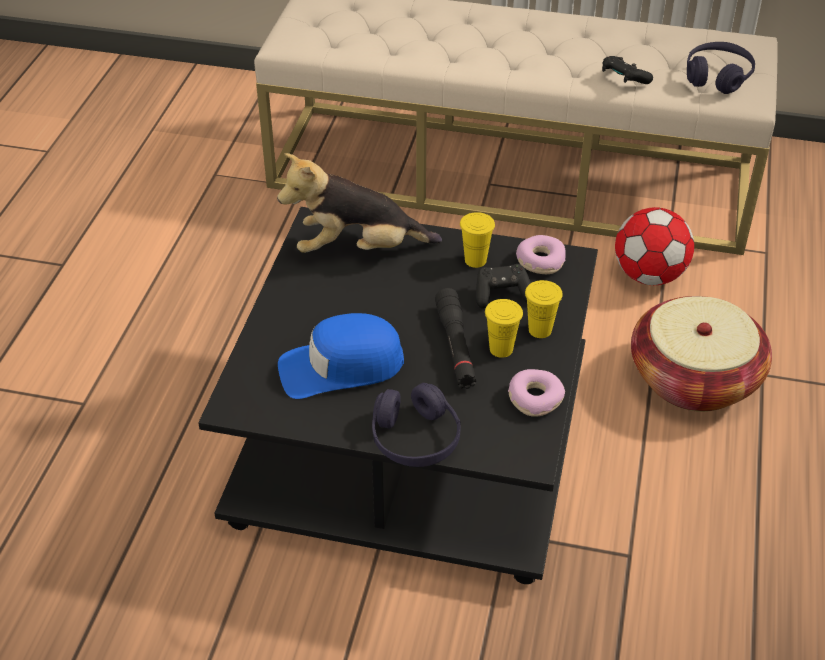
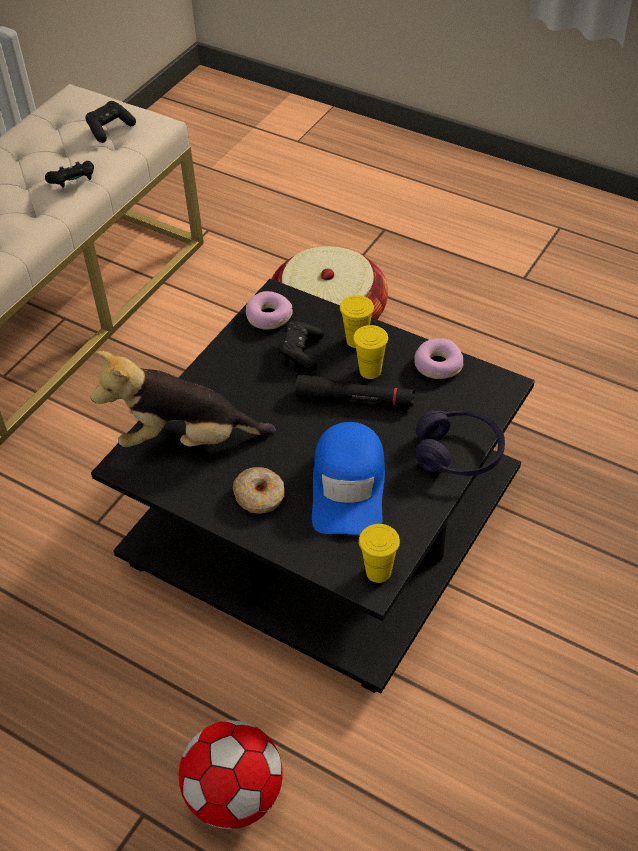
camera: 70 degrees left, 5 degrees up
(308, 311) = (260, 496): none -> donut
(358, 249) = (186, 439): plush toy -> plush toy turned 75 degrees clockwise
(475, 260) = (246, 358): yellow cup -> yellow cup (378, 572)
(649, 275) = (196, 306): football -> football (235, 795)
(717, 77) = (110, 129): purple headphones -> black game controller

